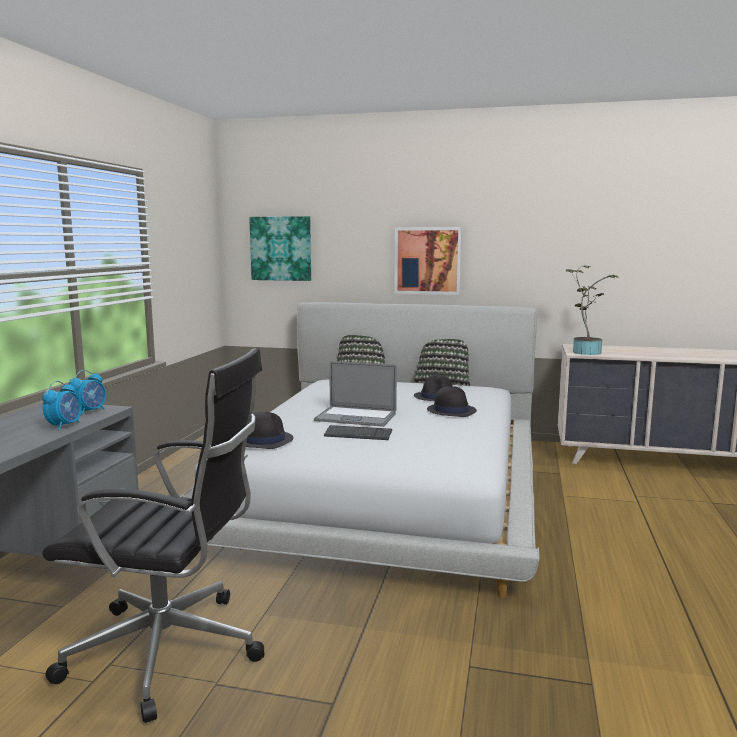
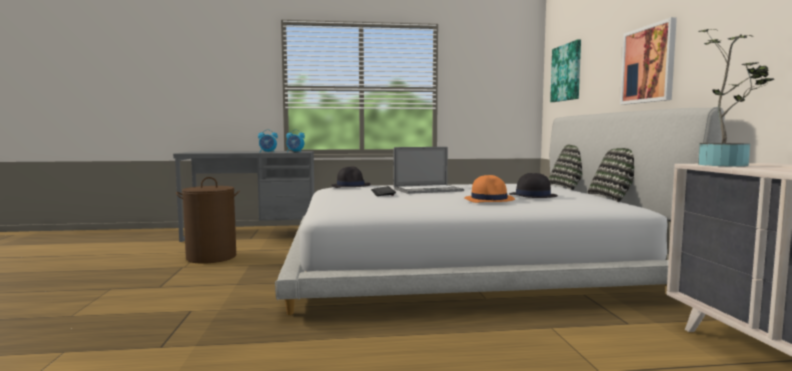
camera: 70 degrees right, 5 degrees down
(171, 652) = (211, 257): black office chair -> brown laundry basket
(355, 417) = (428, 190): laptop -> laptop turned 105 degrees counterclockwise
(451, 410) = (489, 200): black hat -> orange hat

